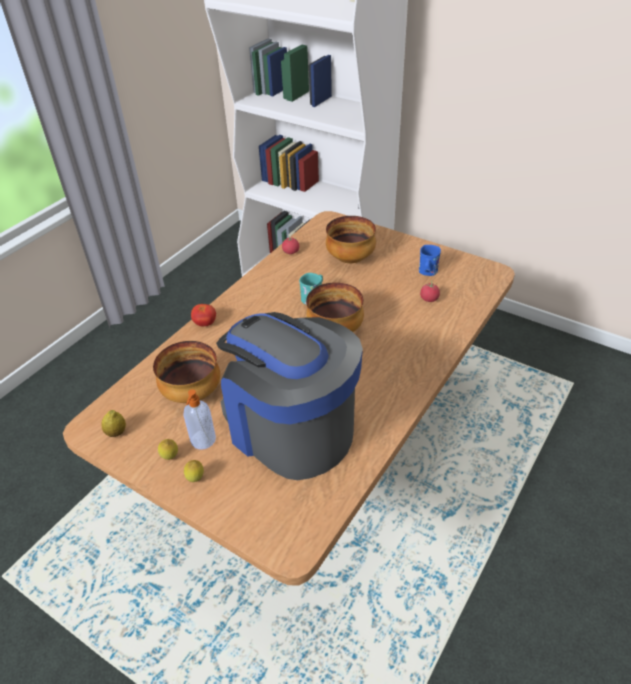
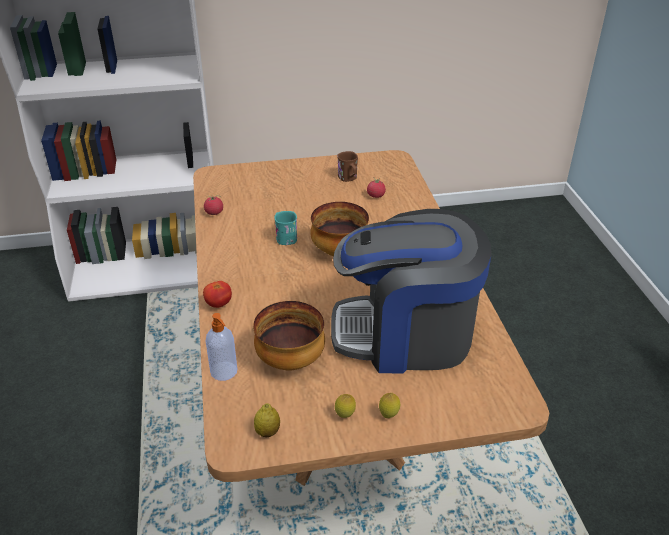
camera: 45 degrees left, 5 degrees down
(203, 440) = (352, 386): soap dispenser -> soap dispenser (224, 372)
(351, 259) = (275, 195): bowl -> none
(427, 272) = (349, 178): blue mug -> brown mug

